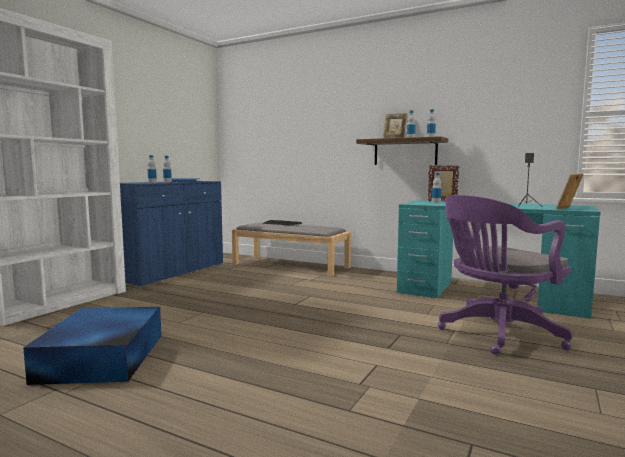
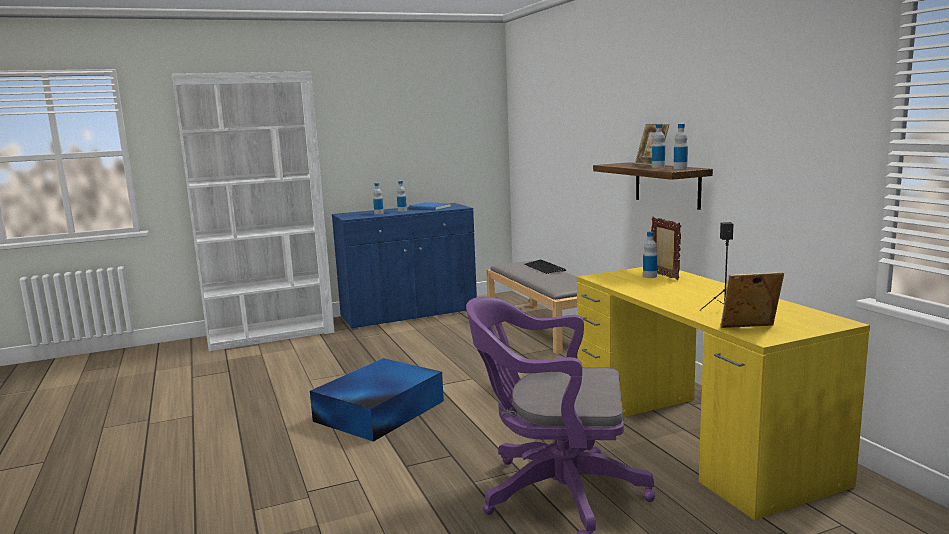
camera: 40 degrees right, 5 degrees up
(101, 358) = (208, 400): blue storage box -> blue storage box (378, 411)
(489, 295) = (695, 436): turquoise desk -> yellow desk

